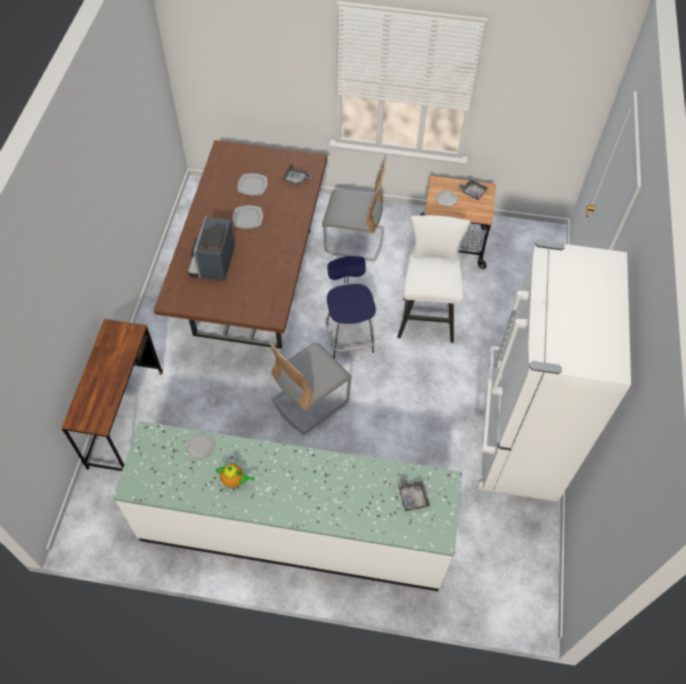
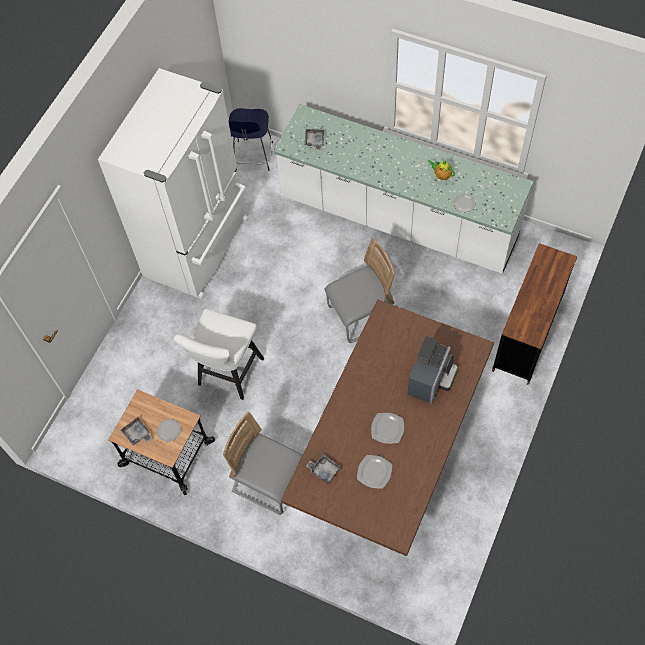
camera: 160 degrees left, 5 degrees up
(349, 336) = (308, 369): blue stool -> blue stool (253, 157)

